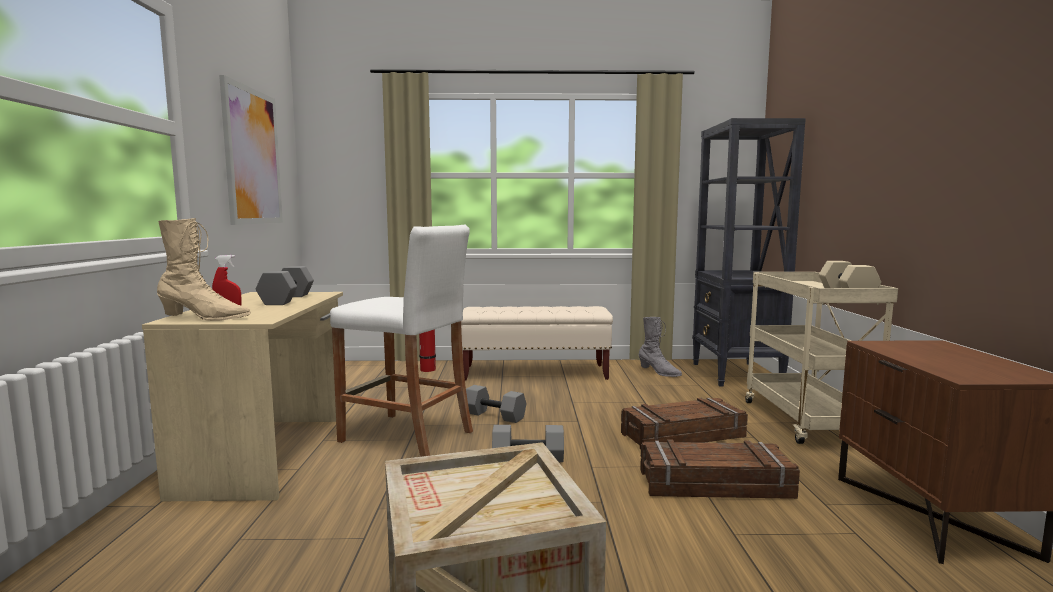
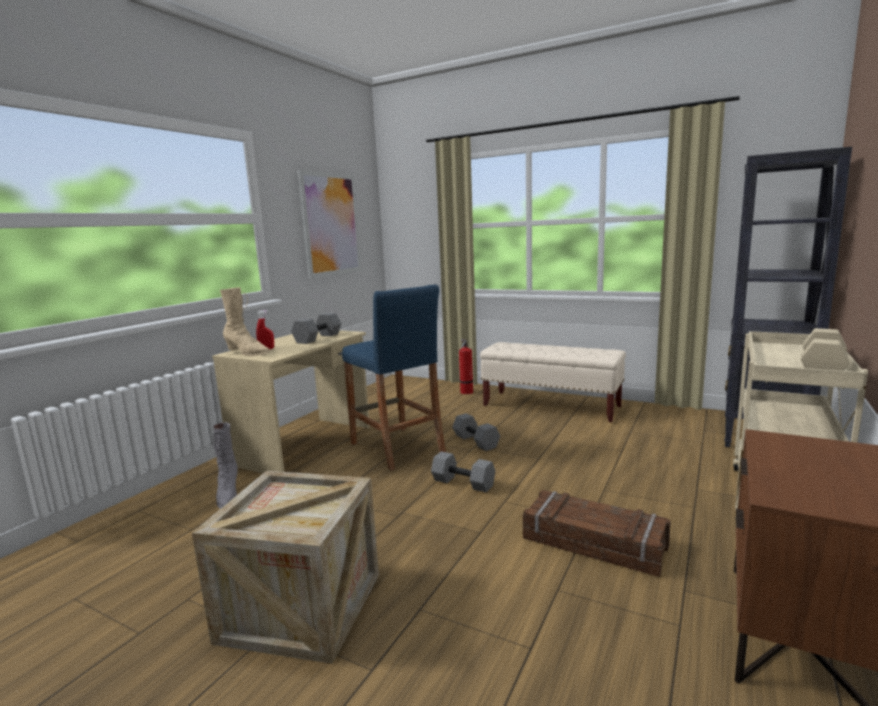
camera: 30 degrees right, 5 degrees up
(406, 436) = (396, 448): white stool -> blue stool
(659, 372) = (674, 422): grey boot -> grey boot (228, 496)
(682, 435) = (620, 490): crate -> none

